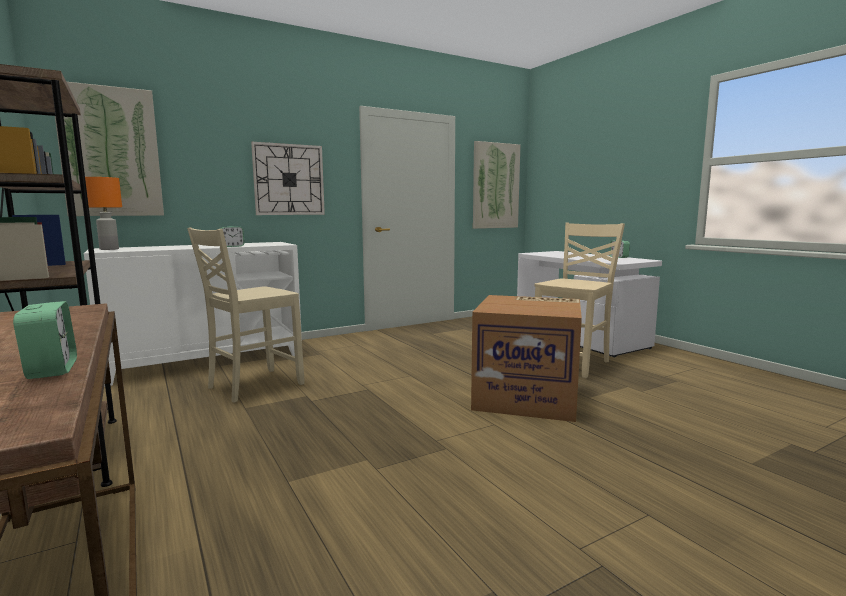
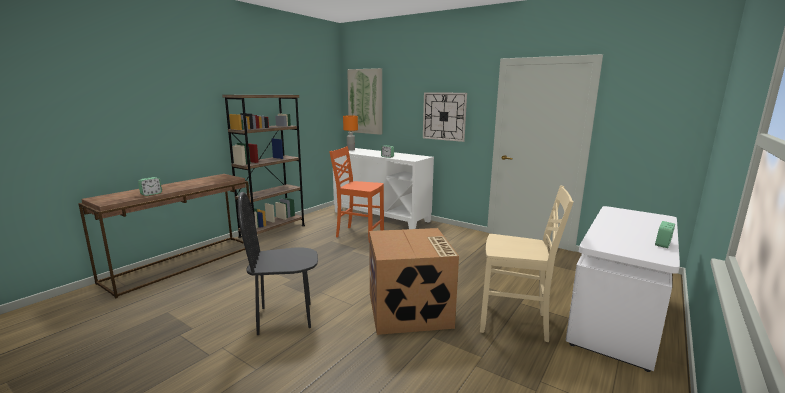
camera: 65 degrees right, 5 degrees up
(253, 386) = (359, 234): beige chair -> orange chair
(495, 186) = (655, 127): picture -> none
(504, 477) = (285, 318): none -> black chair

